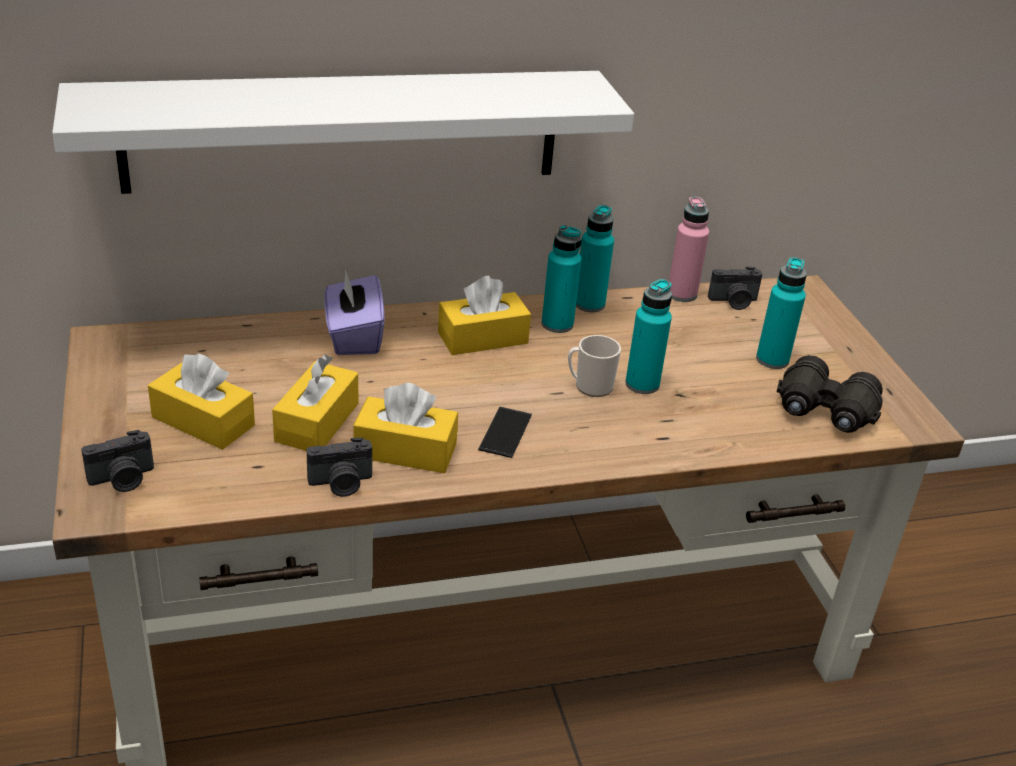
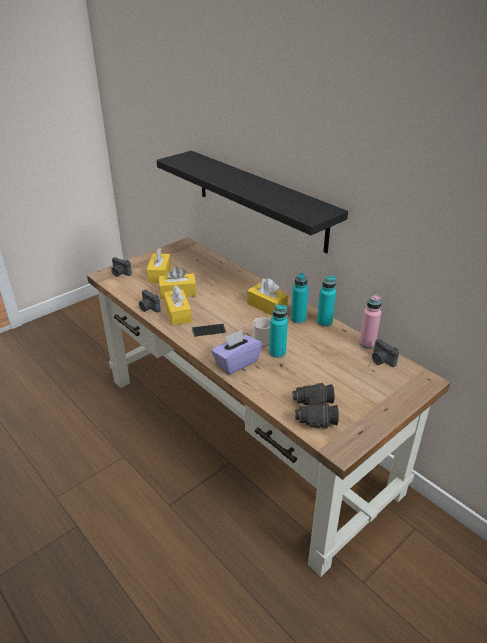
camera: 65 degrees right, 0 degrees up
(344, 130) = (259, 199): white shelf -> black shelf
(353, 336) = (236, 281): purple tissue box -> purple tissue box (236, 362)
(772, 360) = (342, 385): turquoise bottle -> none

